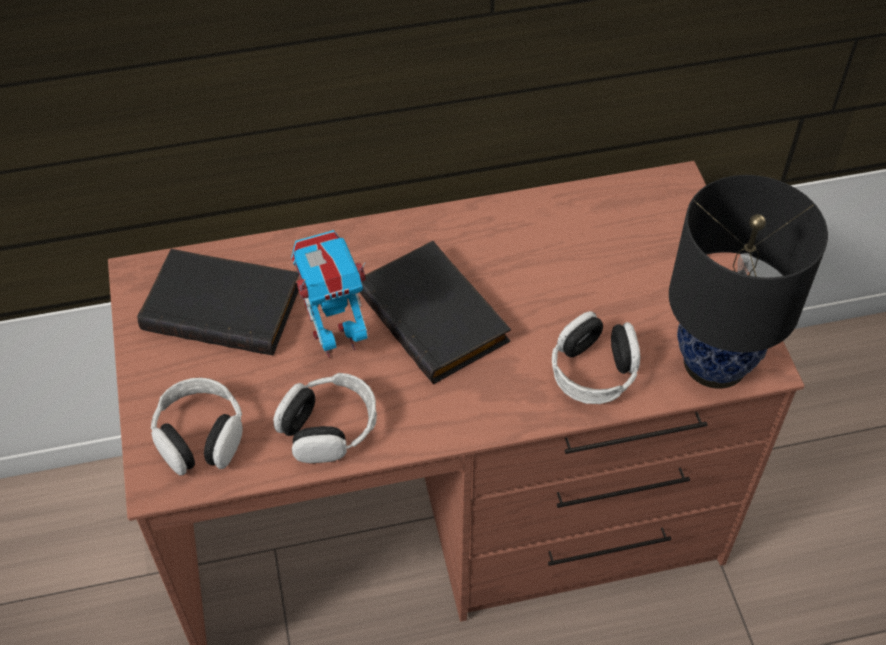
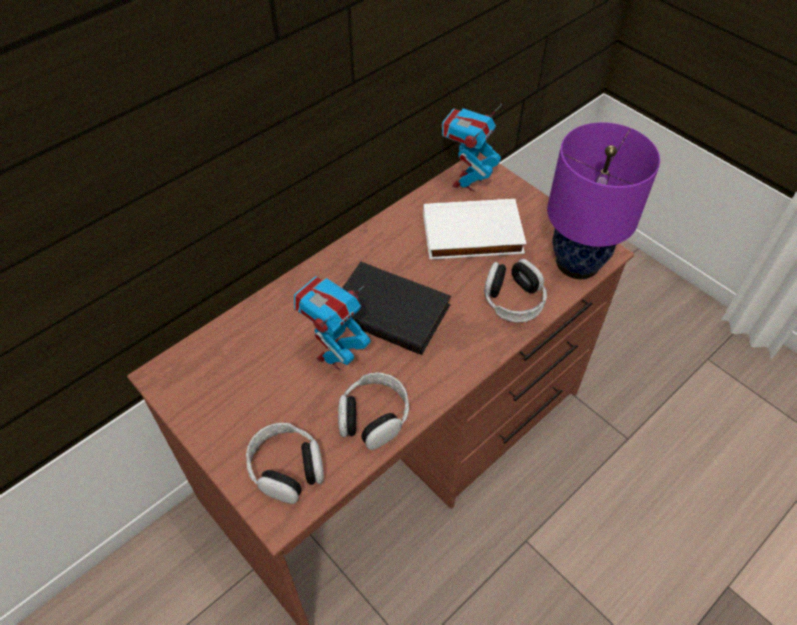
camera: 30 degrees left, 0 degrees up
(224, 305) = (240, 369): black book -> none
(601, 269) = (472, 235): none -> white book
(645, 198) = (467, 182): none -> toy robot
(714, 363) = (577, 263): black table lamp -> purple table lamp

